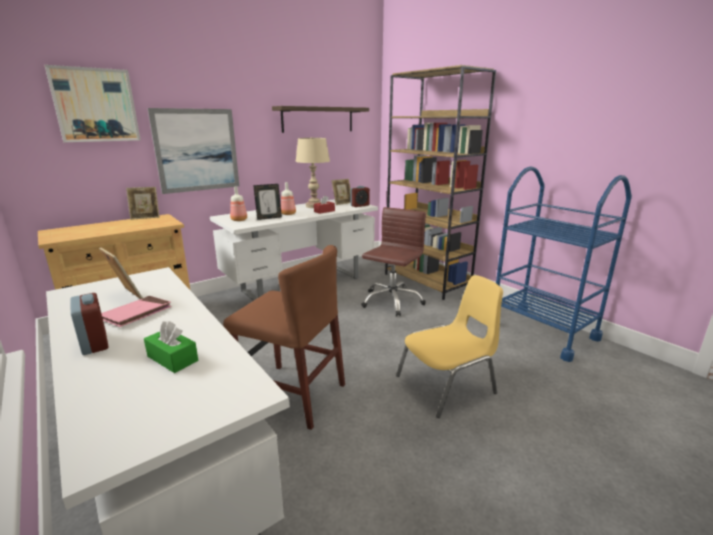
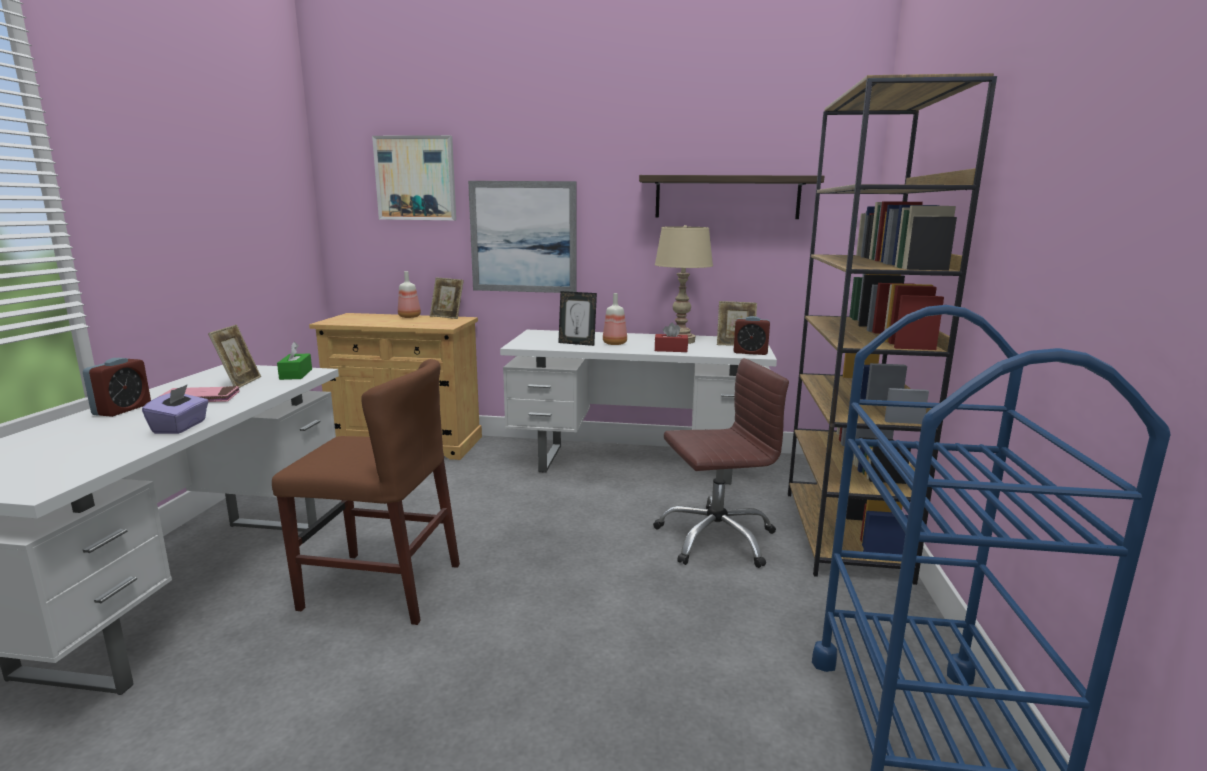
camera: 45 degrees right, 5 degrees down
(172, 358) = (104, 440): green tissue box -> green tissue box (296, 374)
(200, 329) = (180, 427): none -> purple tissue box
(239, 220) = (539, 339): bottle -> bottle (410, 317)
(292, 394) = (381, 586): brown chair -> brown chair turned 60 degrees counterclockwise
(447, 385) = (551, 698): yellow chair -> none

